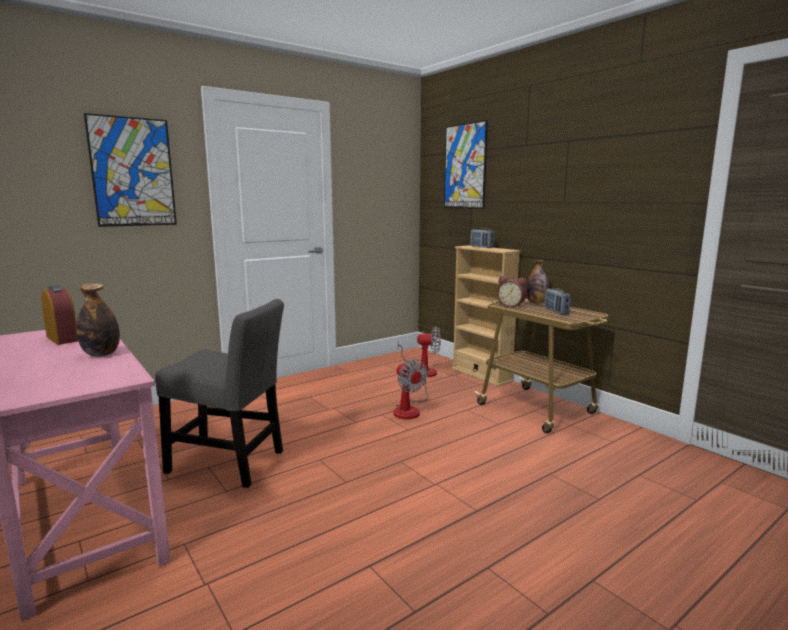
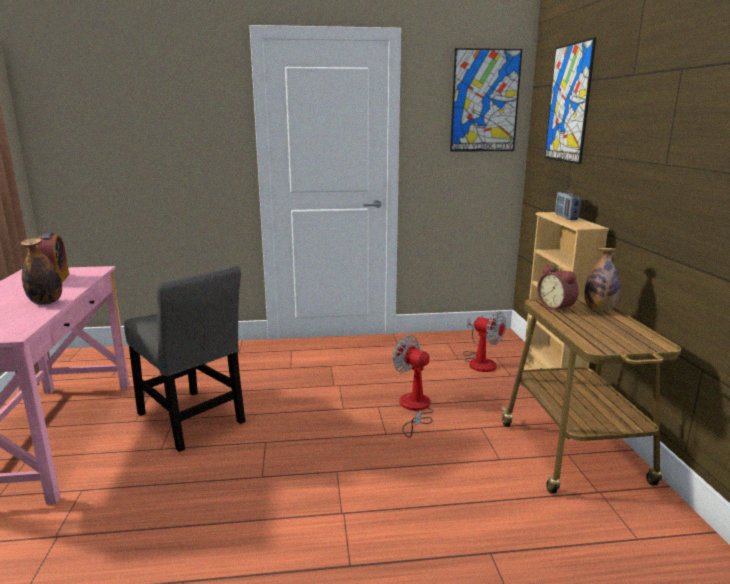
camera: 30 degrees right, 5 degrees up
(133, 172) = (181, 119): picture -> picture (485, 101)
(410, 409) = (414, 409): fan -> fan turned 135 degrees clockwise
(556, 311) = (607, 328): radio -> none

